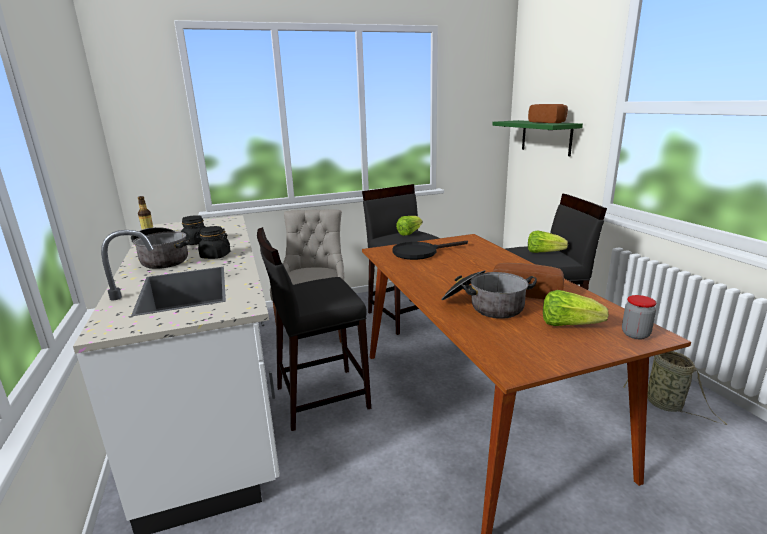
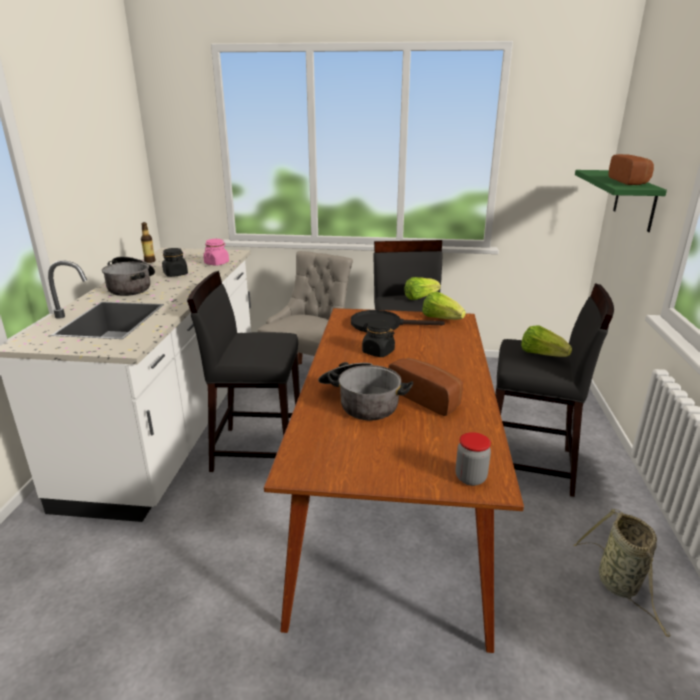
camera: 25 degrees right, 5 degrees up
(215, 256) = (171, 292): black jar -> black jar (378, 352)
(226, 228) = (217, 263): none -> pink jar
(568, 325) = (415, 445): lettuce -> lettuce (441, 319)

